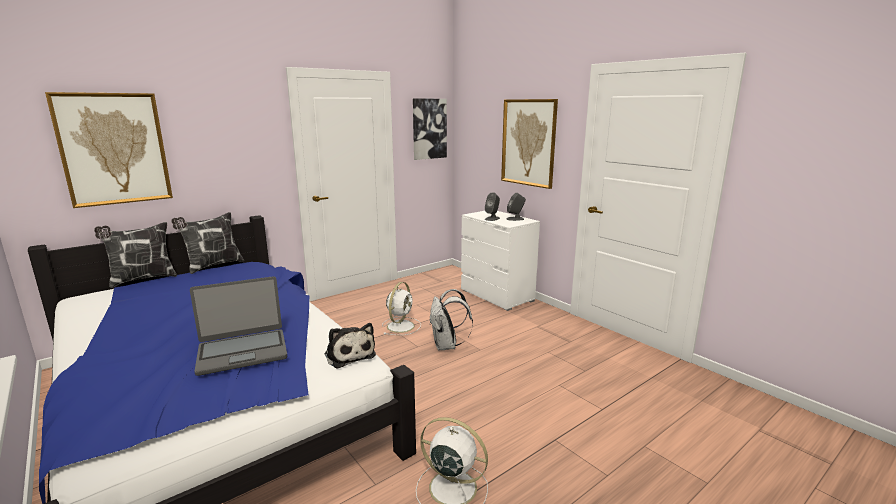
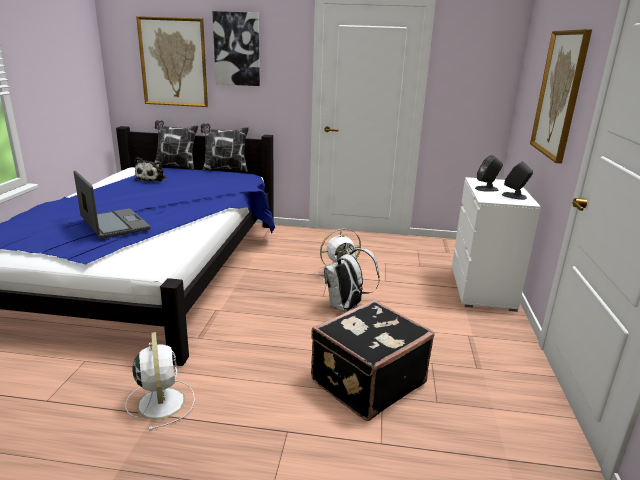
camera: 45 degrees right, 5 degrees up
(242, 352) = (114, 225): laptop -> laptop turned 150 degrees counterclockwise
(349, 354) = (162, 255): plush toy -> plush toy (152, 179)
(429, 129) = (482, 68): picture -> picture (237, 49)
(538, 383) = (366, 381): none -> black suitcase

